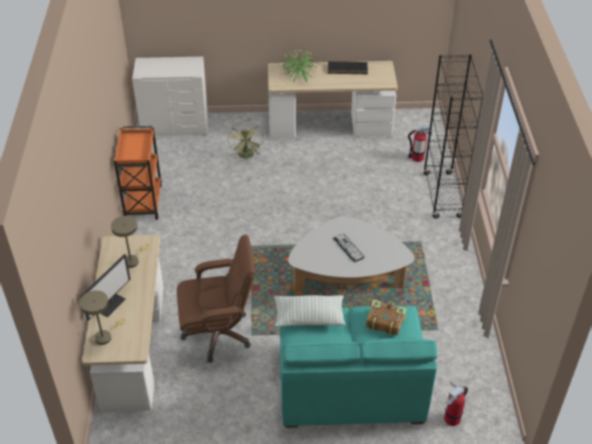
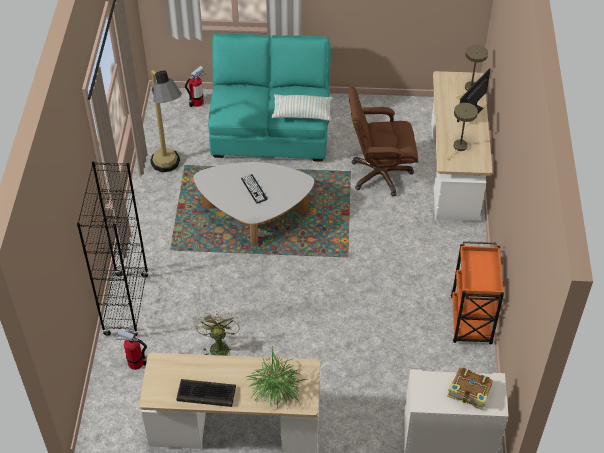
camera: 175 degrees left, 5 degrees up
(247, 156) = (349, 381): green fan -> green fan (218, 346)
(385, 321) = (239, 107): book -> book (470, 392)
(450, 322) = (171, 170): none -> floor lamp

